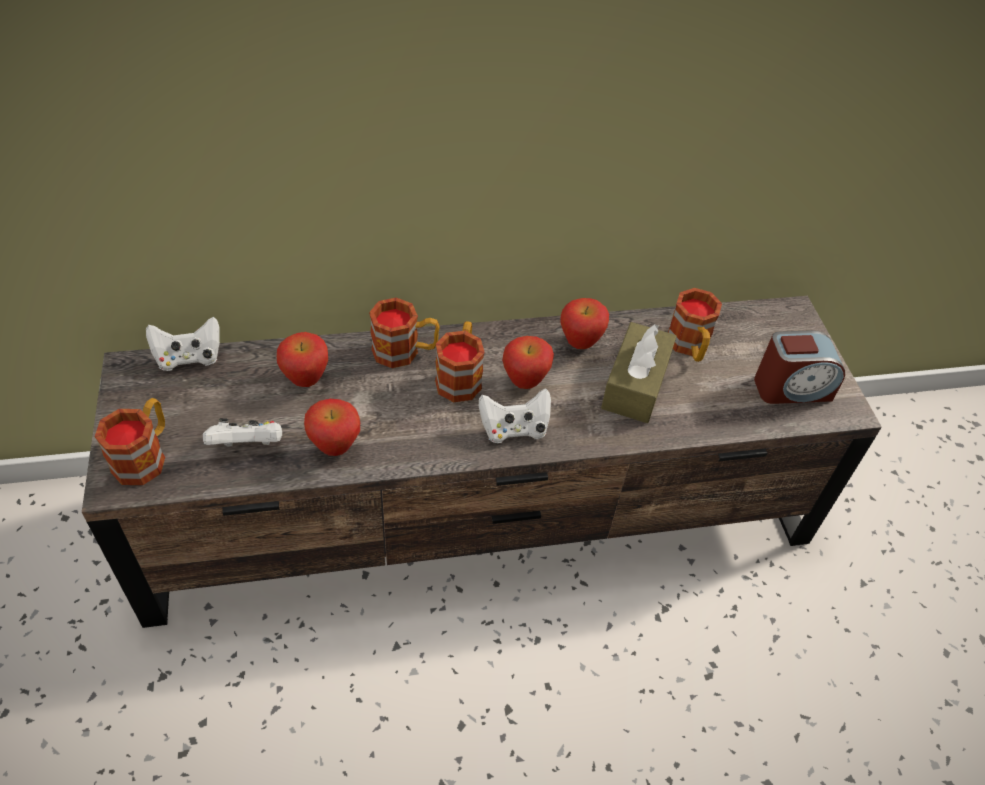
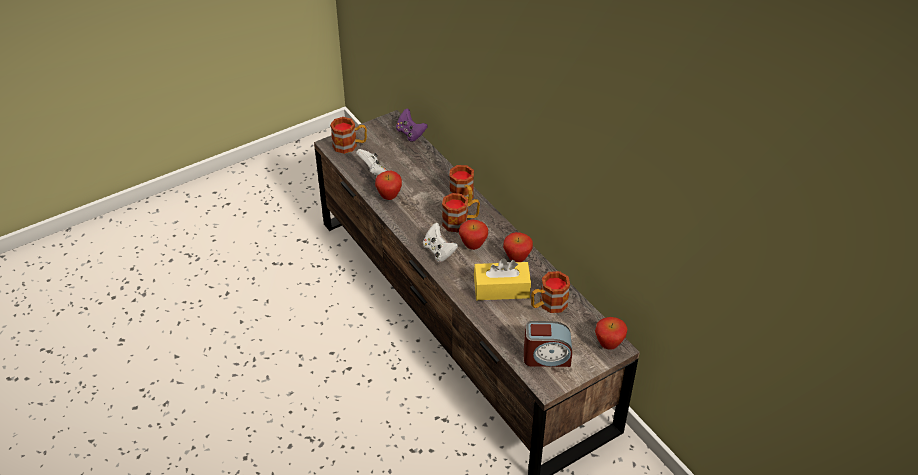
camera: 70 degrees right, 5 degrees down
(189, 358) = (410, 134): white game controller -> purple game controller
(306, 380) = (422, 173): apple -> apple (608, 345)
(635, 384) = (501, 289): brown tissue box -> yellow tissue box
(791, 388) = (546, 357): alarm clock -> alarm clock turned 60 degrees counterclockwise

